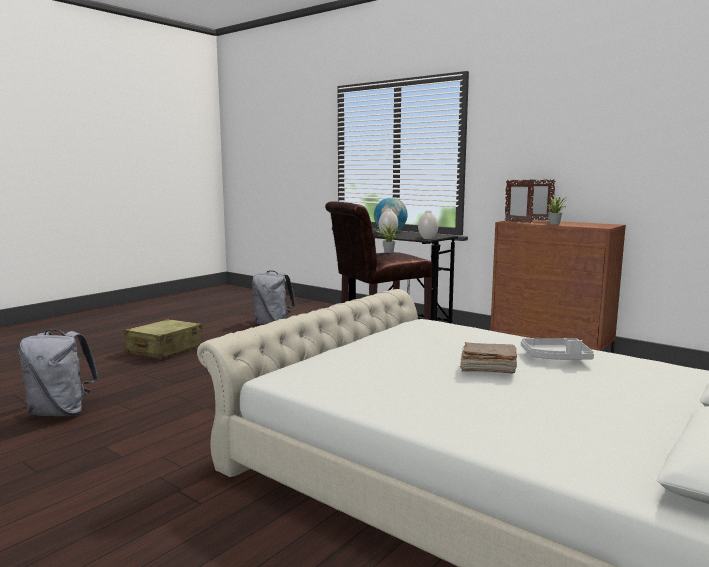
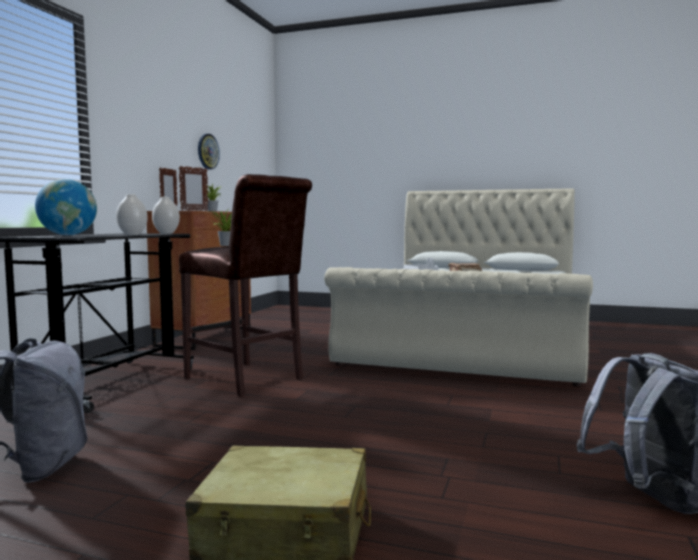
camera: 110 degrees left, 5 degrees down
(639, 150) = (207, 151): none -> wall clock

